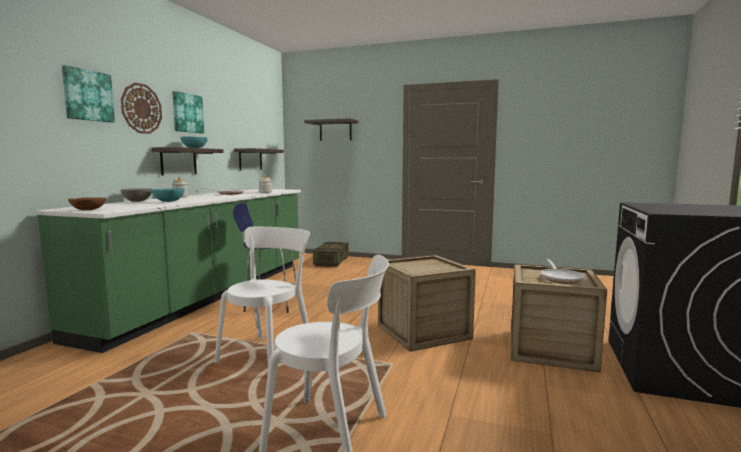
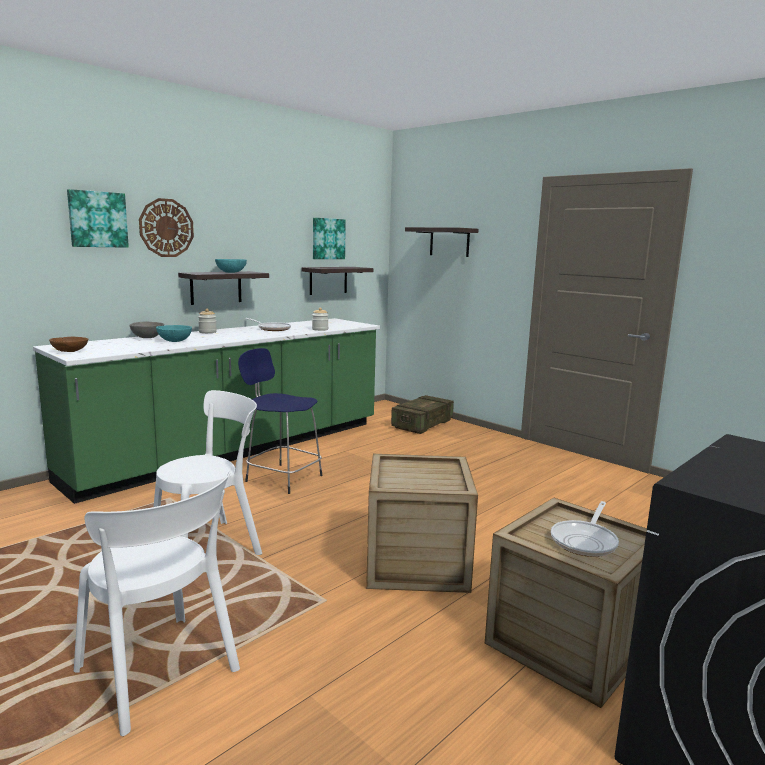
camera: 25 degrees right, 5 degrees up
(187, 113) = (231, 228): picture -> picture (327, 239)

